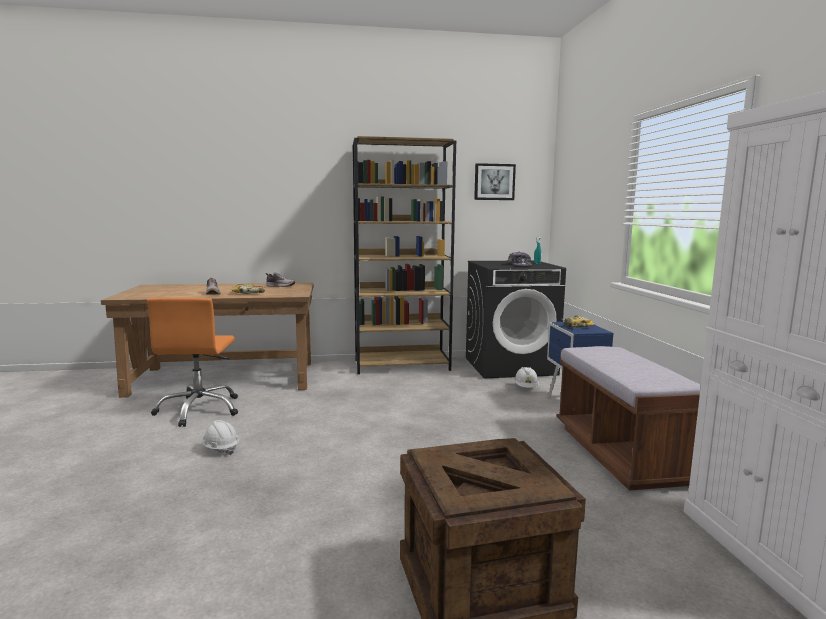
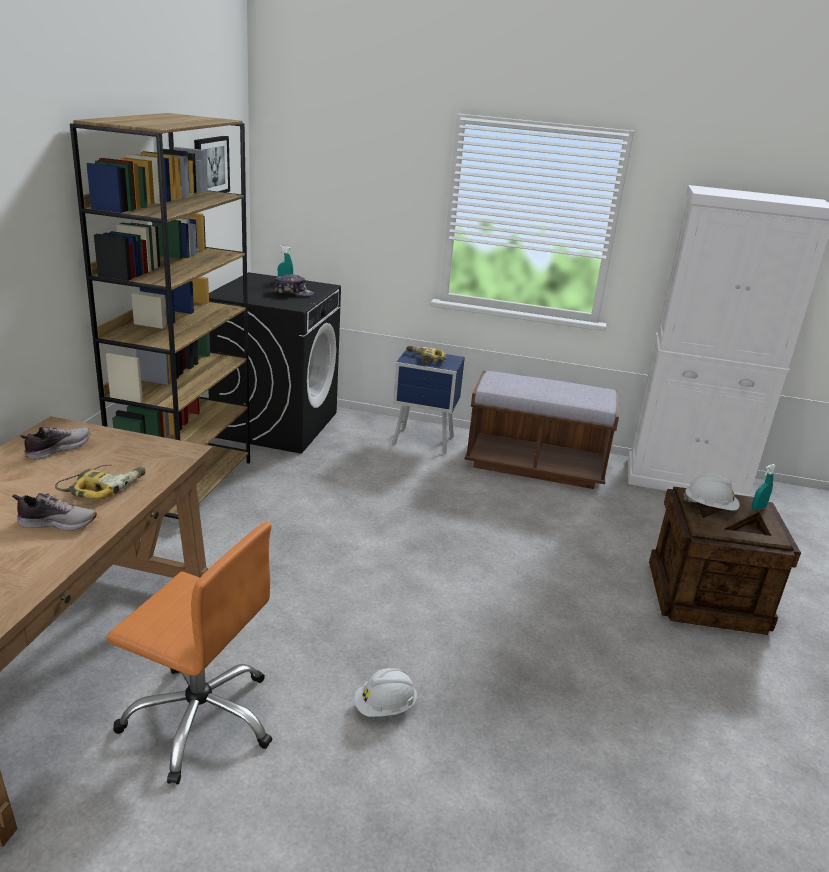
camera: 70 degrees left, 15 degrees up
(526, 388) = (355, 443): white hard hat -> white hard hat (709, 507)
(531, 487) = (758, 508): none -> turquoise spray bottle

